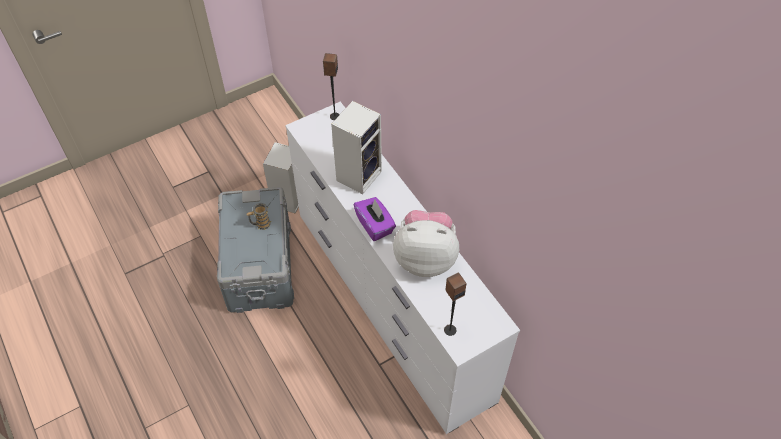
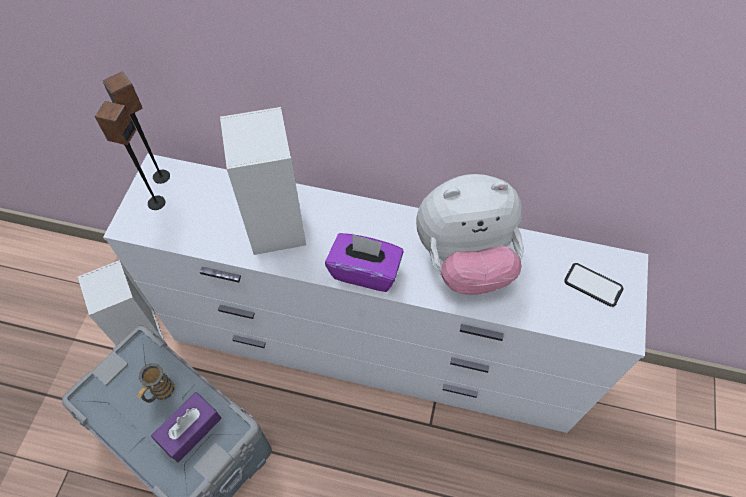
camera: 45 degrees left, 5 degrees up
(256, 251) = (190, 430): none -> purple tissue box
(425, 258) = (465, 260): plush toy -> plush toy turned 150 degrees counterclockwise
(450, 330) = (587, 320): speaker -> speaker (156, 202)
(472, 318) = (593, 285): none -> phone

